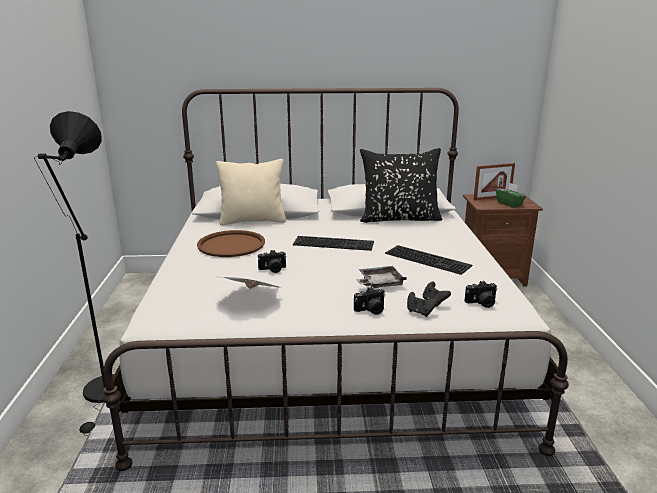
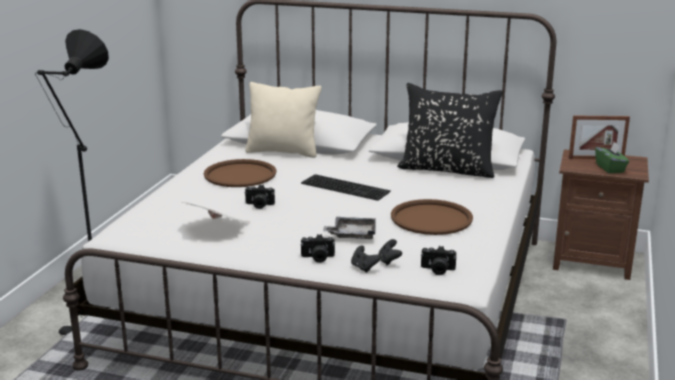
camera: 20 degrees right, 0 degrees up
(429, 259) = (431, 218): keyboard -> brown tray

